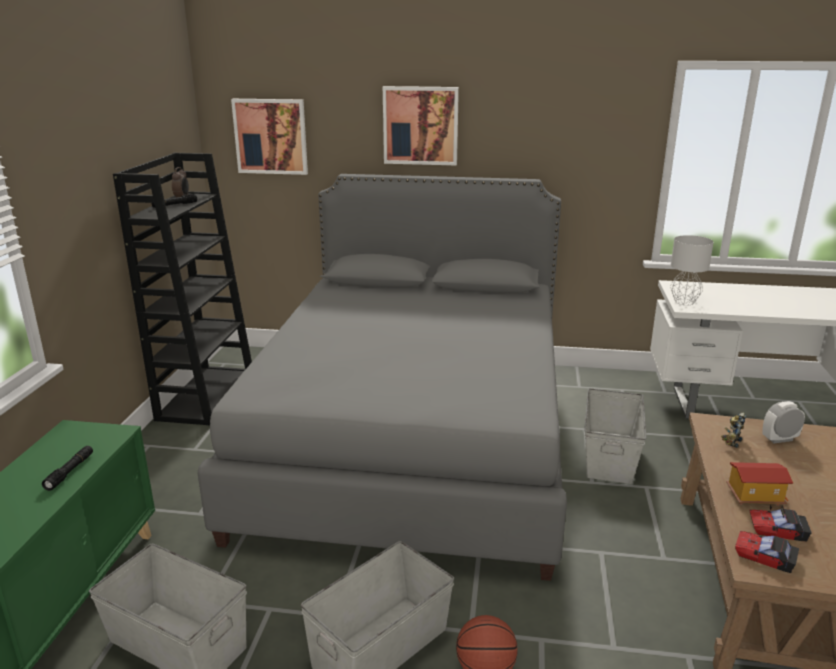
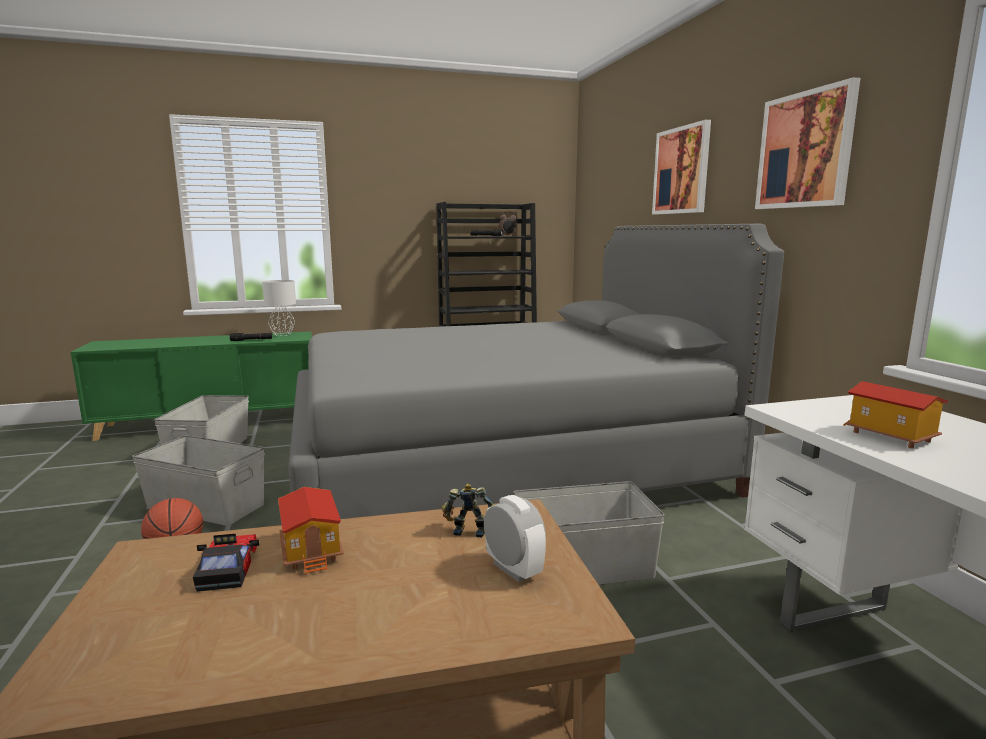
camera: 65 degrees right, 10 degrees down
(271, 136) = (601, 196): picture -> picture (805, 150)
(685, 302) = (806, 408): grey table lamp -> grey table lamp (282, 334)
(737, 304) = (889, 436): none -> toy house
(765, 556) = (163, 559): toy car -> none

